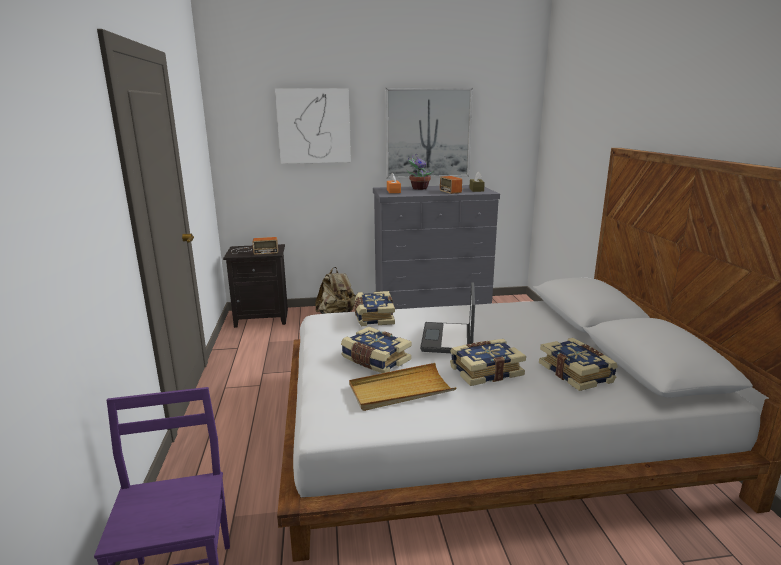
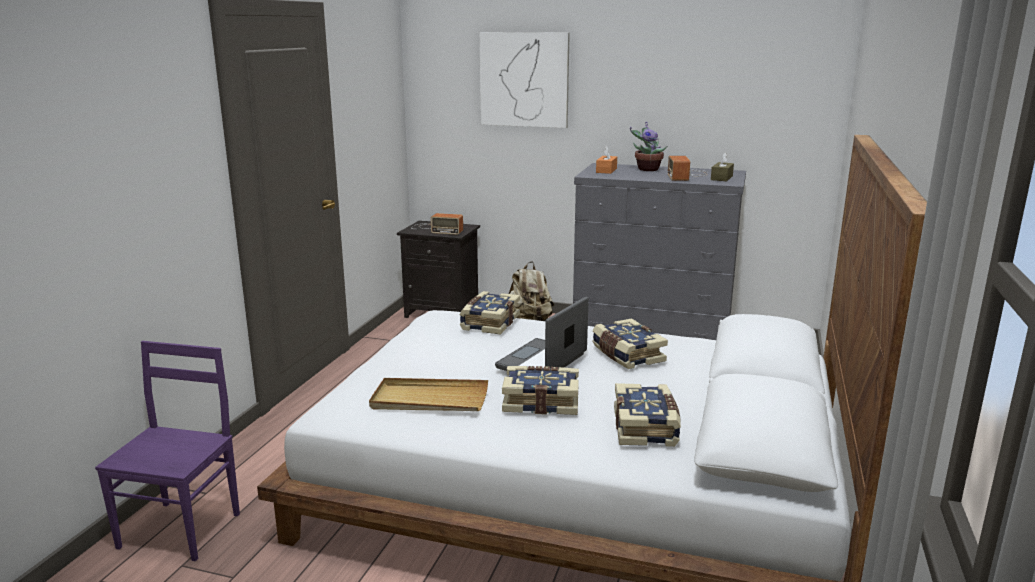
camera: 25 degrees right, 0 degrees up
(375, 360) = (440, 367): book -> book (626, 355)
(428, 133) = (673, 94): picture -> none

